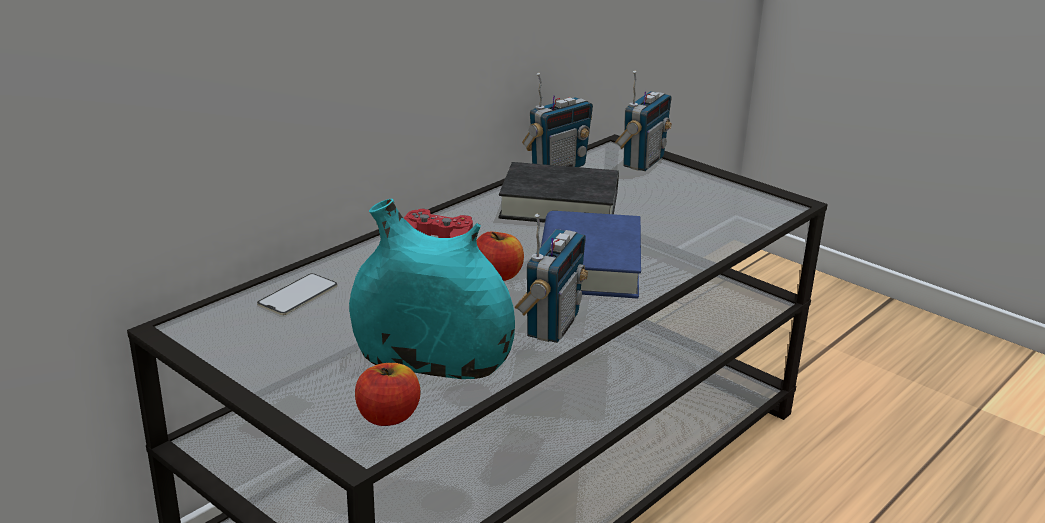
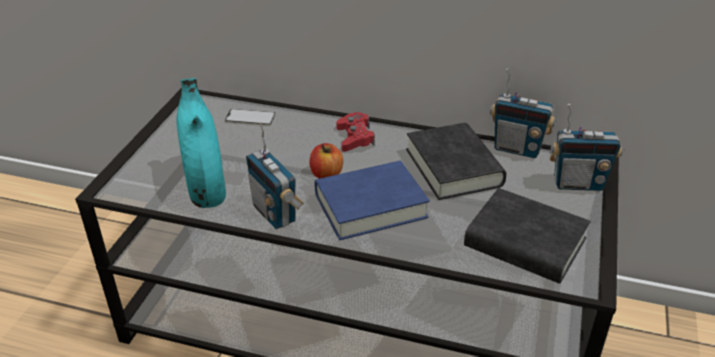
camera: 65 degrees right, 10 degrees up
(388, 416) = (143, 188): apple -> none
(551, 325) = (275, 213): radio -> radio turned 60 degrees clockwise
(714, 210) = (525, 243): none -> black book

